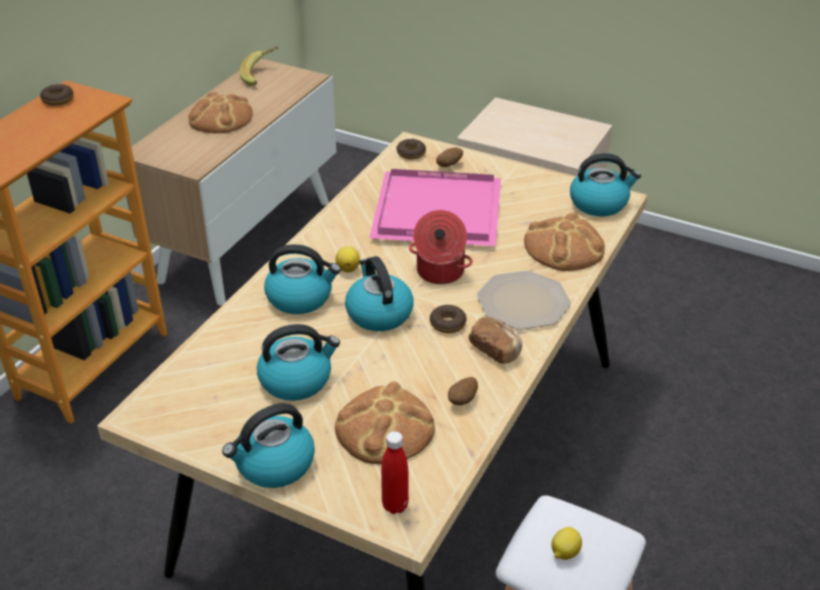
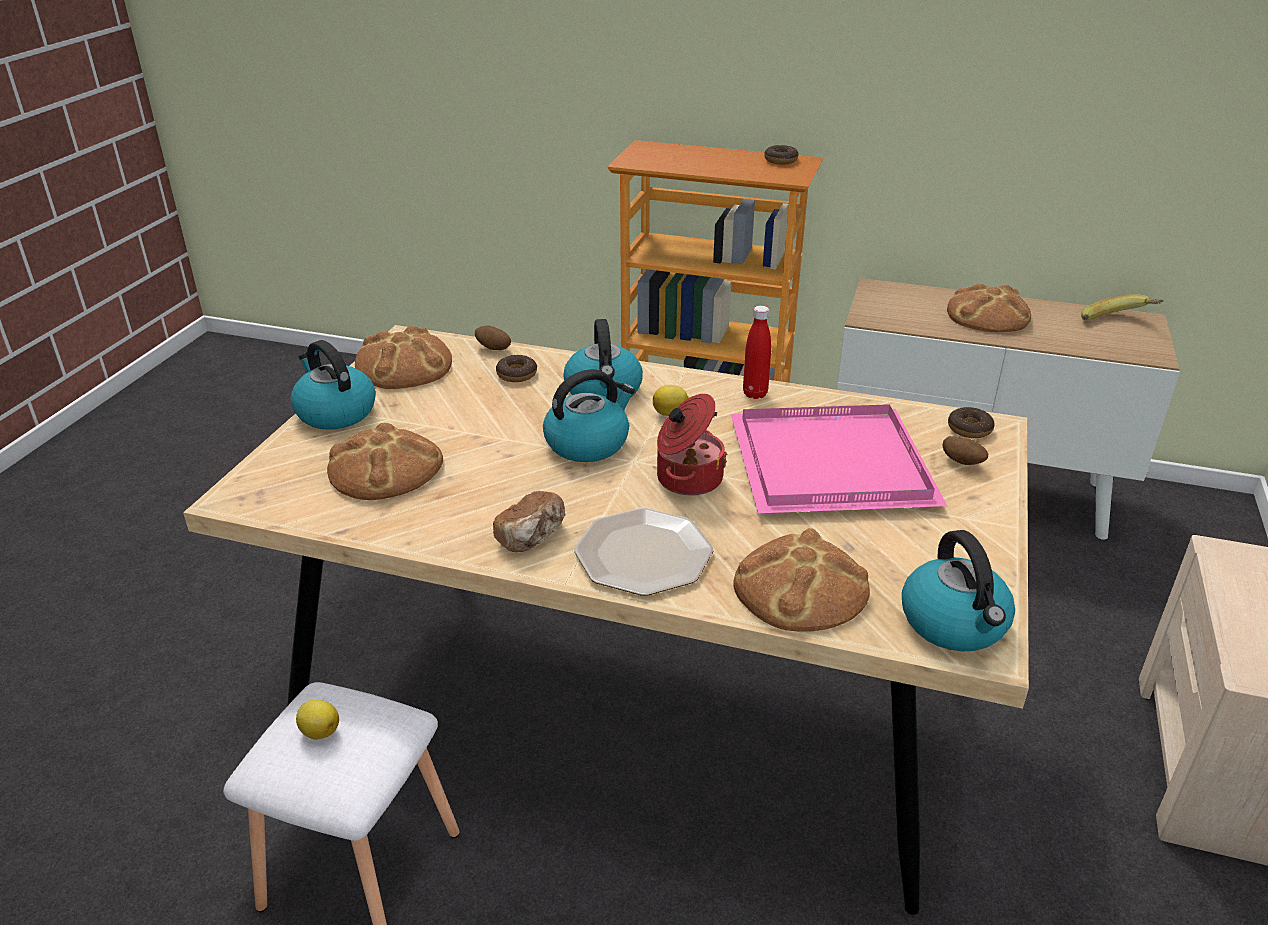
camera: 80 degrees right, 5 degrees down
(197, 417) = (405, 365): none -> bread
(297, 380) = (462, 407): kettle -> none
(395, 505) = (266, 487): red bottle -> red bottle (755, 394)
(447, 323) = (579, 494): donut -> donut (517, 374)
(463, 401) = (431, 518): potato -> potato (493, 349)

